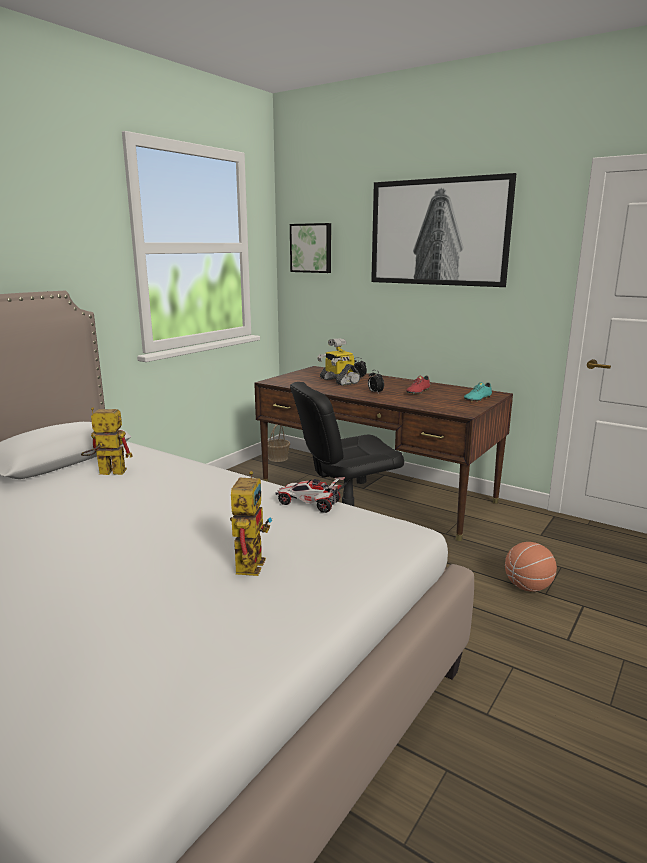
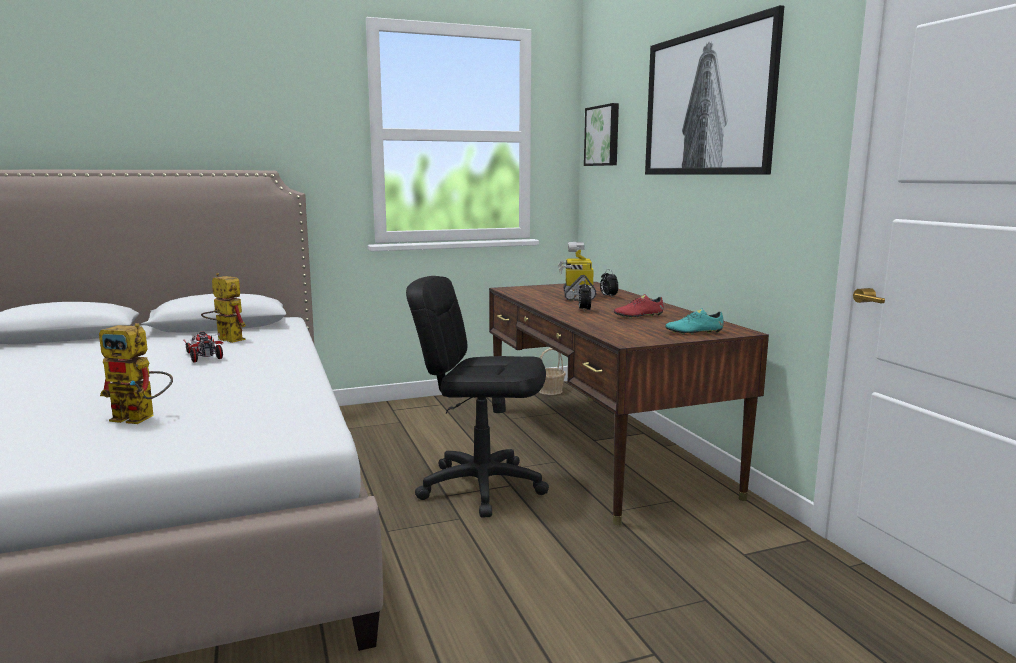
camera: 35 degrees right, 5 degrees down
(249, 562) = (142, 418): toy robot -> toy robot turned 60 degrees clockwise
(309, 504) = (297, 393): toy car -> toy car (203, 356)
(528, 586) = (615, 602): basketball -> none

